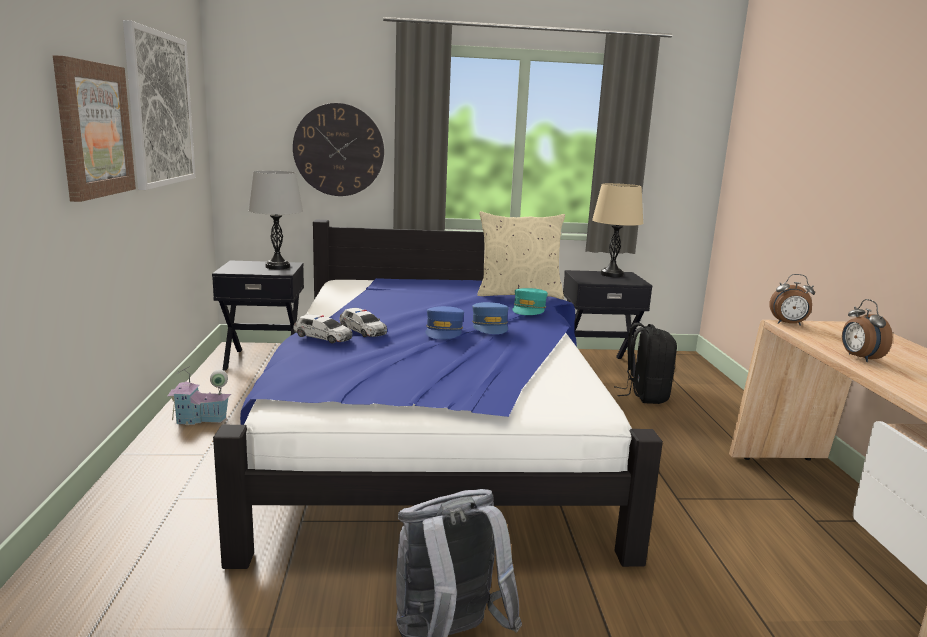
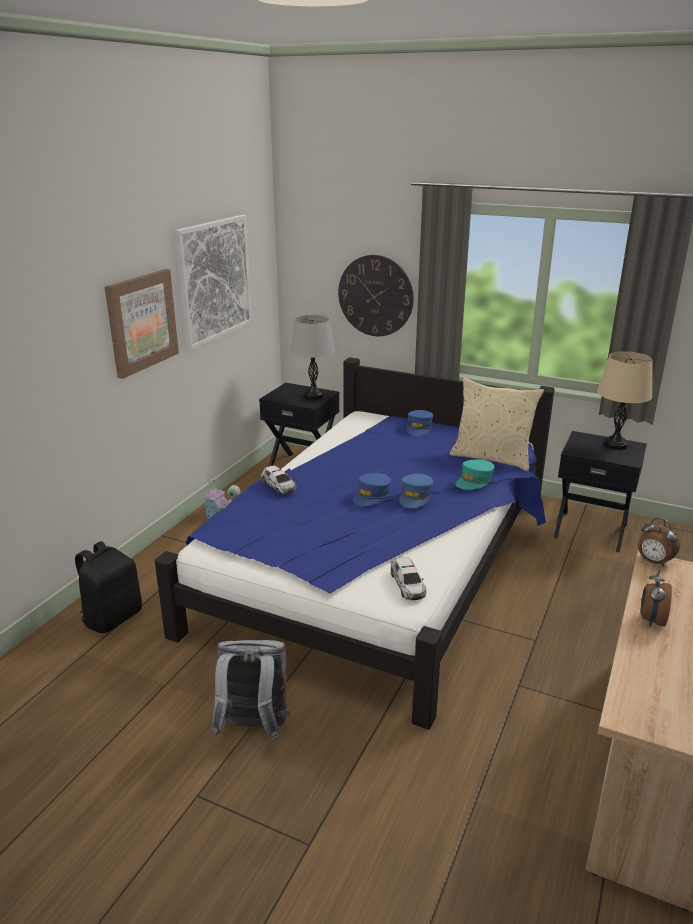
camera: 30 degrees right, 10 degrees up
(363, 330) = (312, 483): toy car -> toy car (408, 584)
(420, 283) = (419, 428): none -> blue cap
(645, 395) = (604, 575): black backpack -> black backpack (112, 617)

